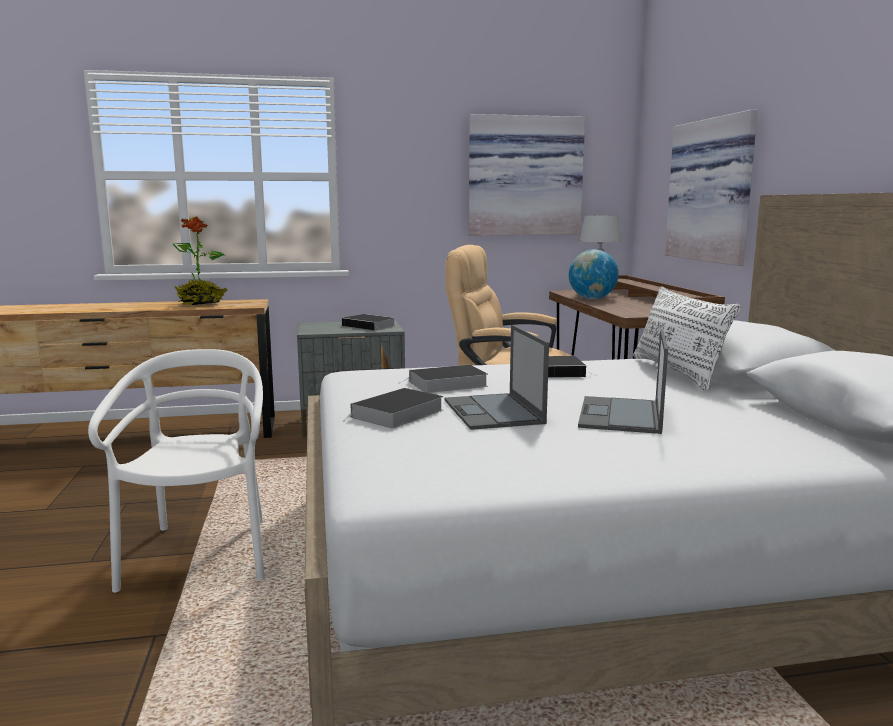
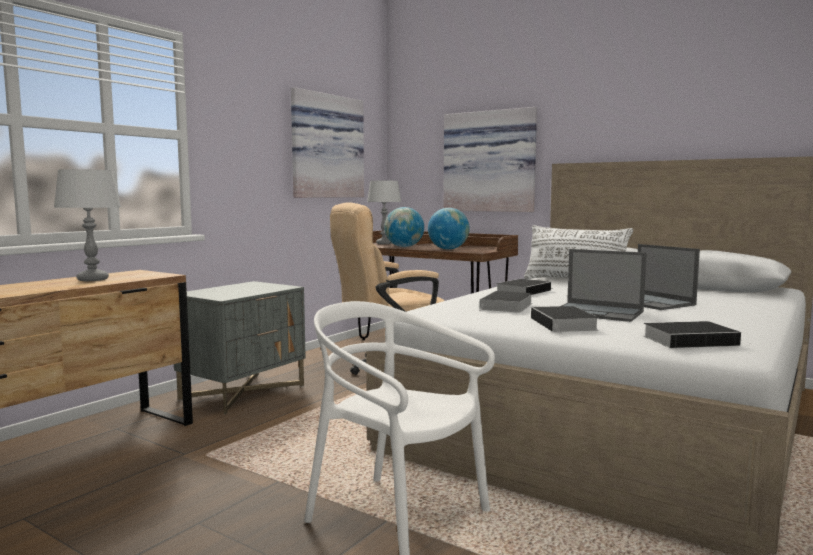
camera: 45 degrees left, 5 degrees down
(201, 304) = (93, 279): potted plant -> grey table lamp
(370, 326) = (256, 287): book -> book (691, 340)
(620, 307) = (448, 249): none -> globe

